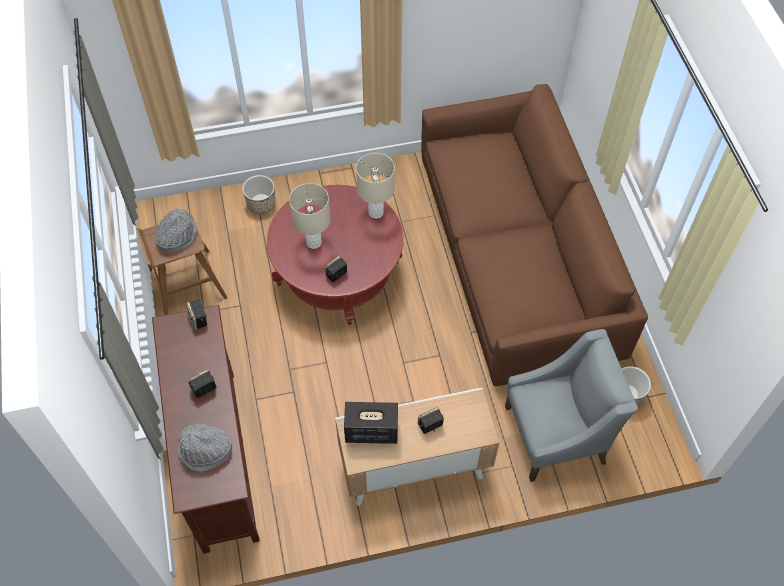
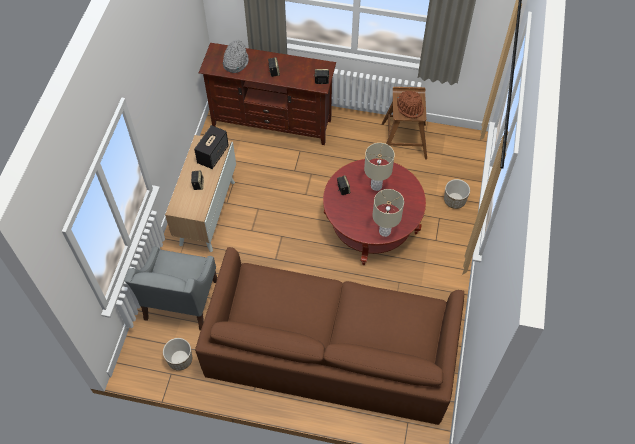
camera: 115 degrees right, 0 degrees up
(177, 237) = (410, 108): grey hat -> brown hat

